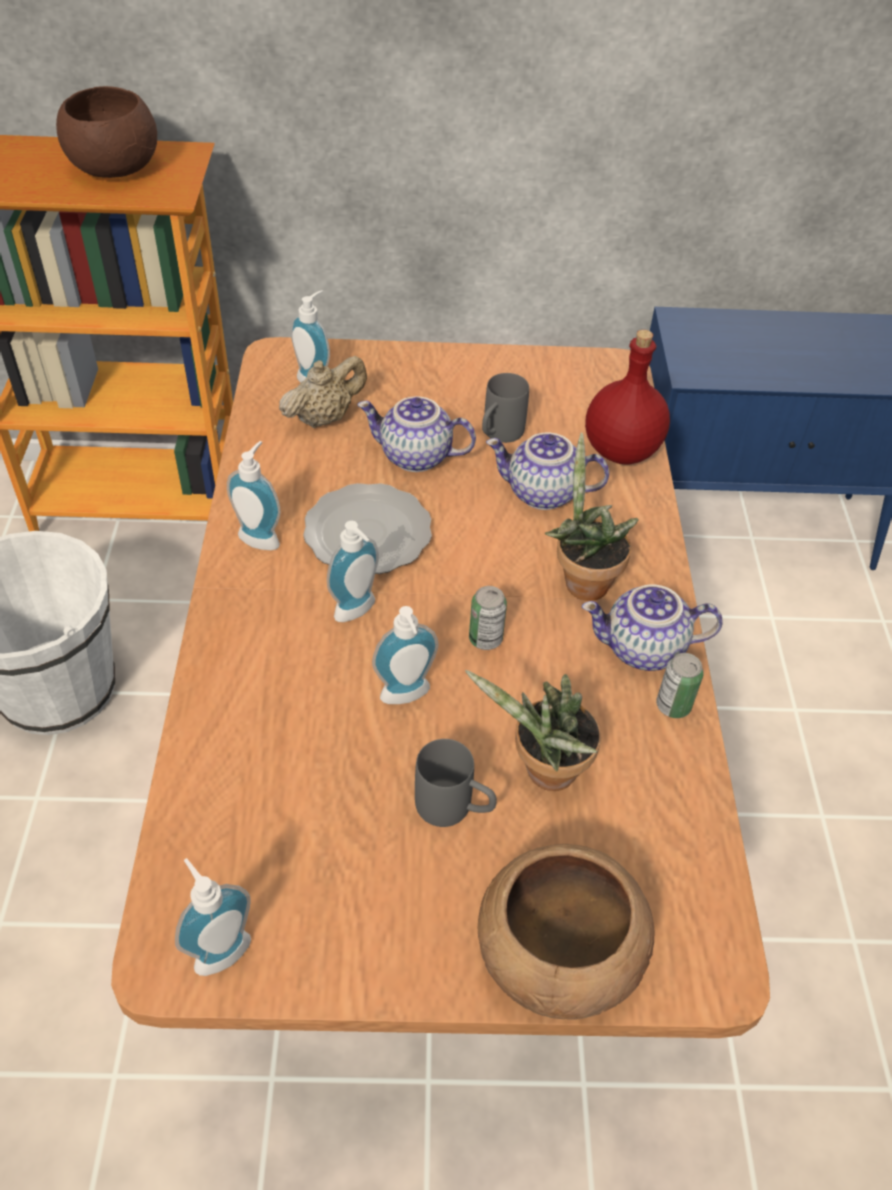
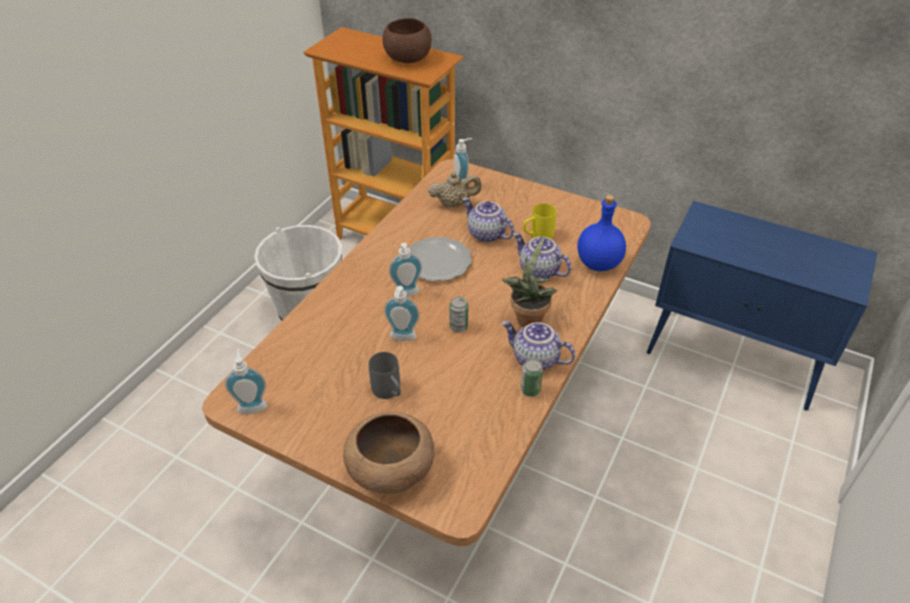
camera: 30 degrees right, 5 degrees down
(261, 536) = (387, 248): soap dispenser -> none
(498, 435) = (537, 236): grey mug -> yellow mug
(543, 773) = (442, 394): potted plant -> none
(620, 451) = (597, 263): red bottle -> blue bottle

